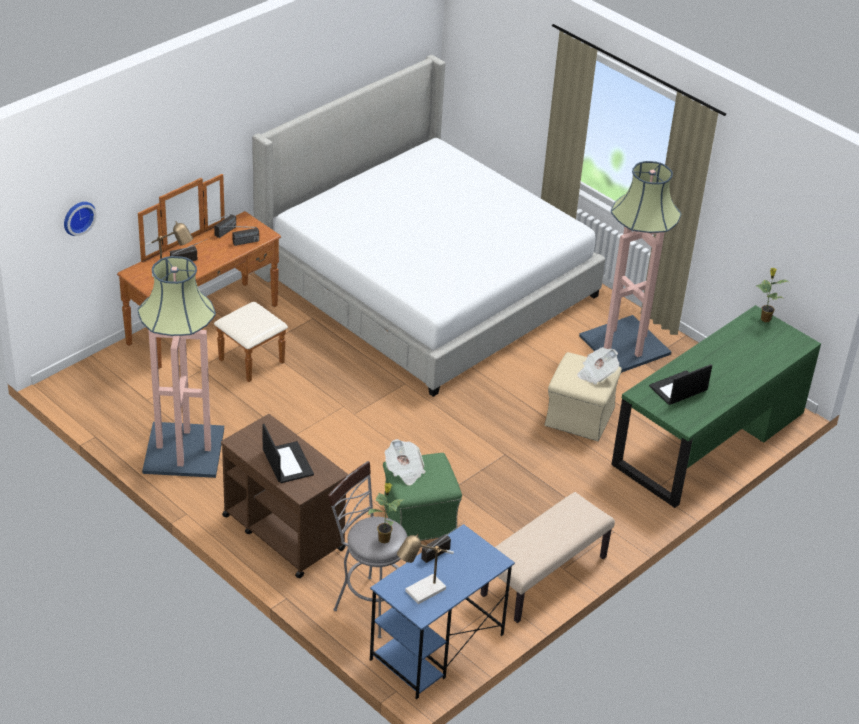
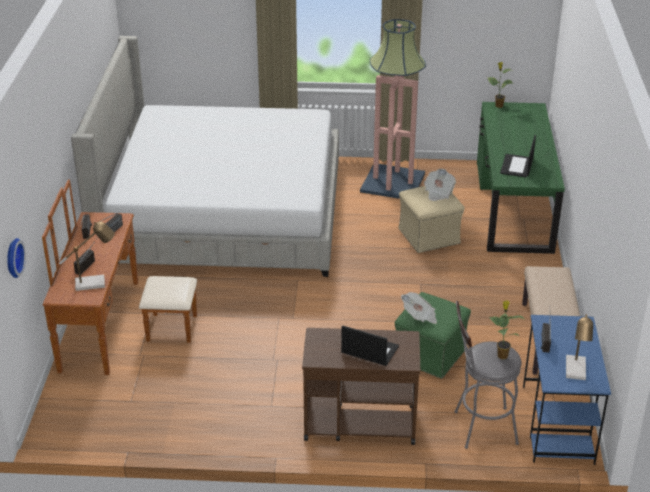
camera: 40 degrees left, 5 degrees down
(183, 450) = (210, 417): floor lamp -> none

